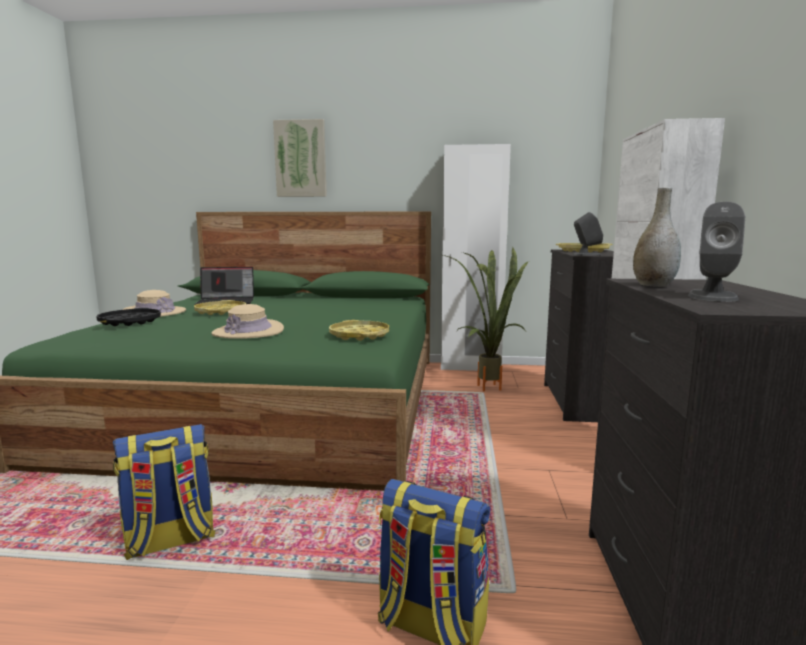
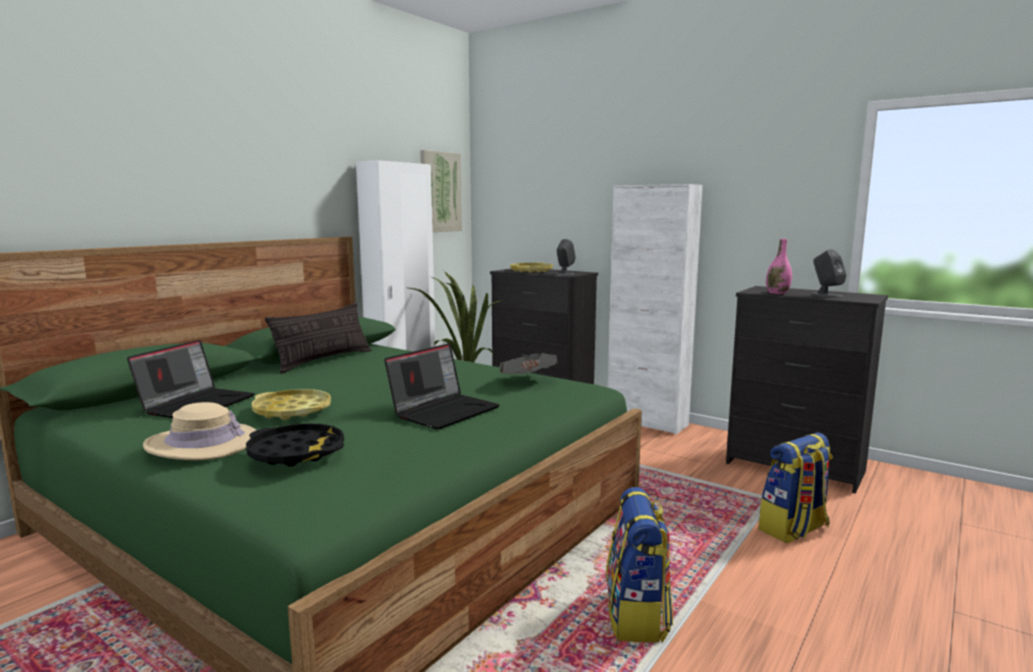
camera: 60 degrees left, 0 degrees up
(248, 331) = (444, 411): beige hat -> laptop
(300, 159) = (176, 161): picture -> picture (440, 192)
(347, 299) = (324, 360): none -> pillow
(359, 335) = (527, 381): yellow tray -> newspaper
(653, 285) = (777, 293): grey vase -> pink vase

